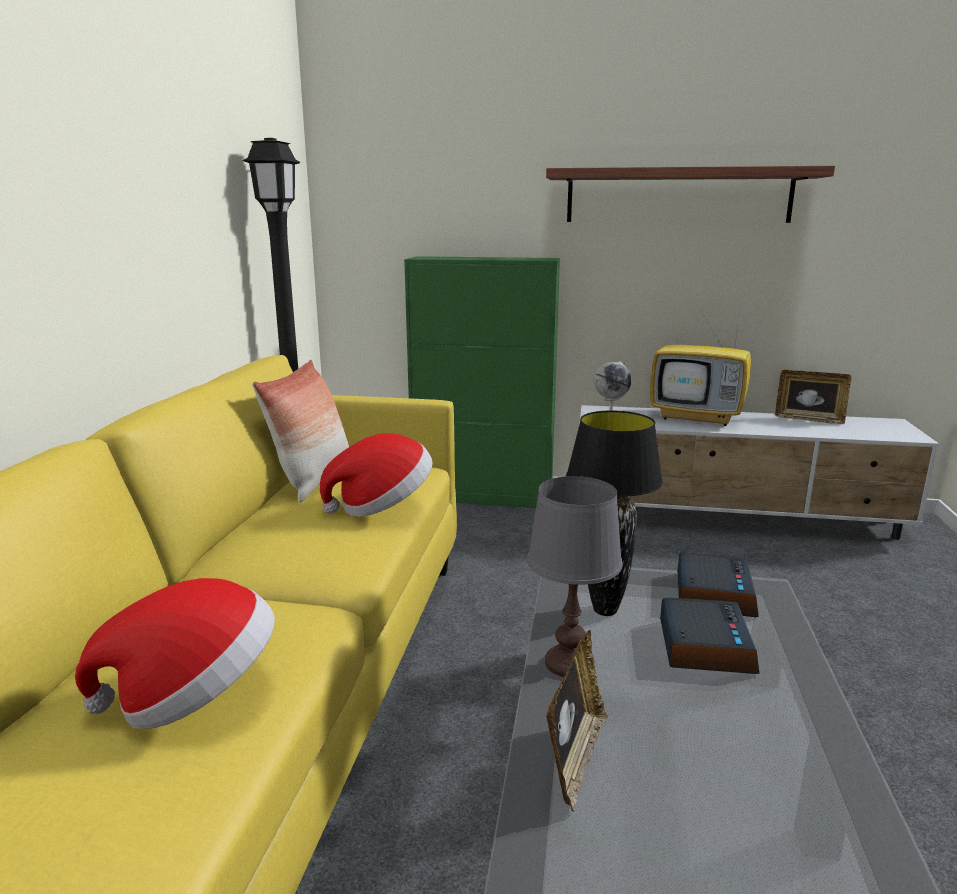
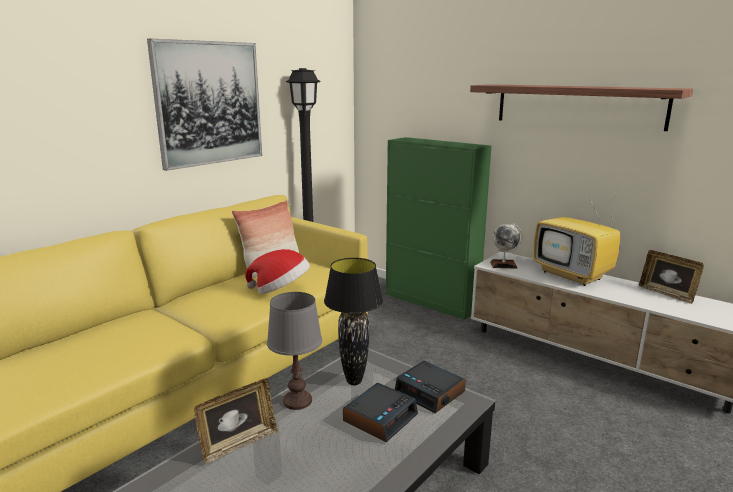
camera: 30 degrees right, 0 degrees up
(147, 189) = (209, 103): none -> picture
(194, 696) = (97, 354): hat -> none
(713, 594) = (430, 392): alarm clock -> alarm clock turned 90 degrees clockwise

